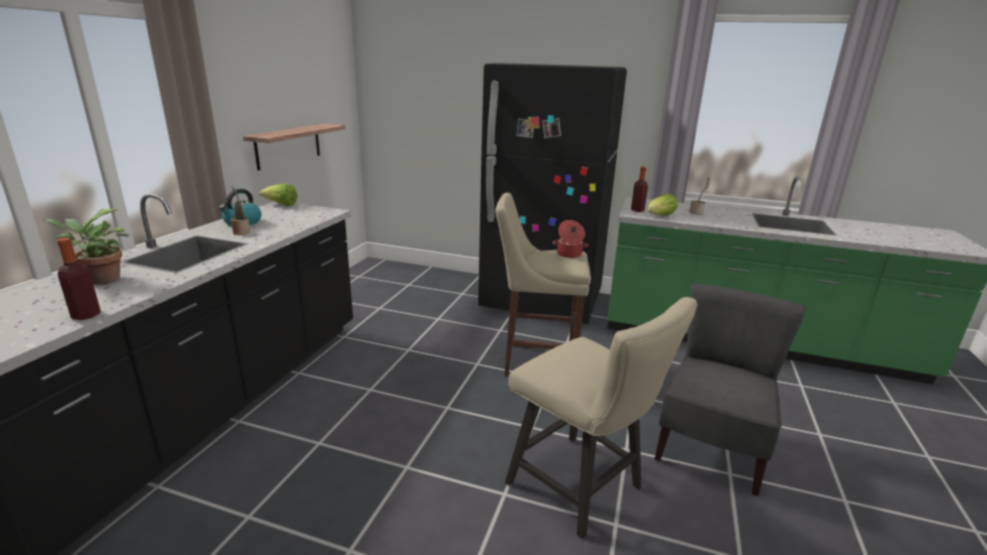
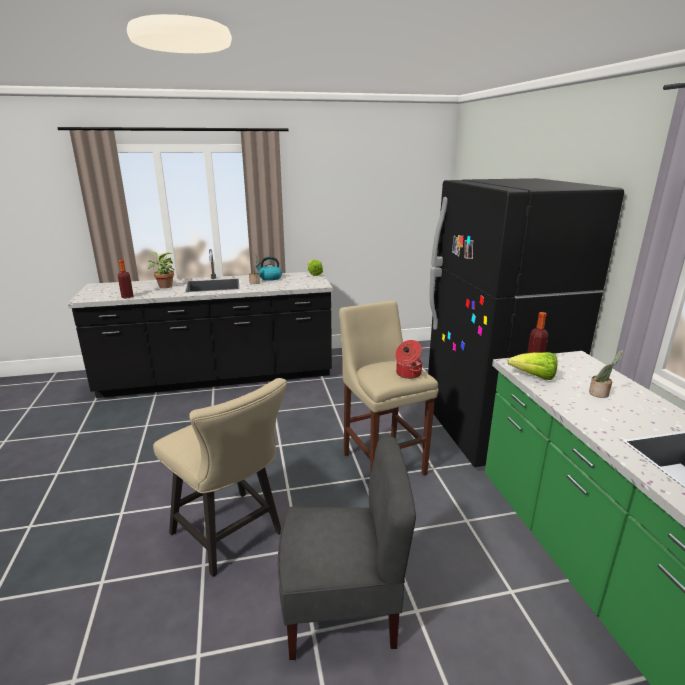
camera: 60 degrees right, 0 degrees up
(288, 145) = (357, 235): shelf -> none
(582, 489) = (232, 536): beige chair -> beige chair turned 60 degrees counterclockwise

